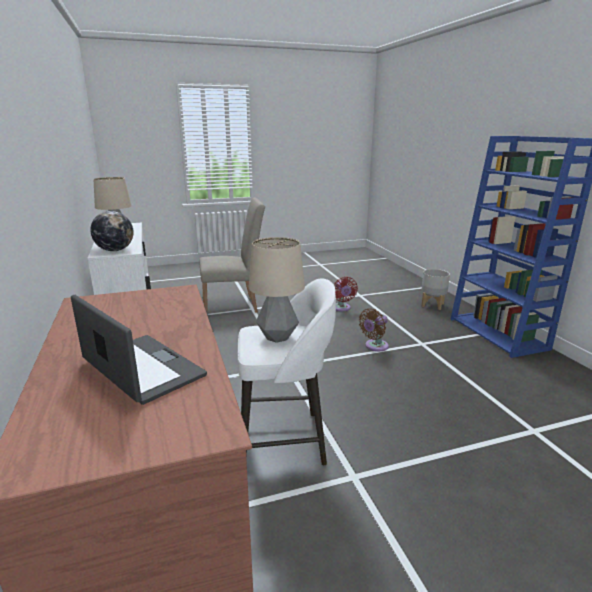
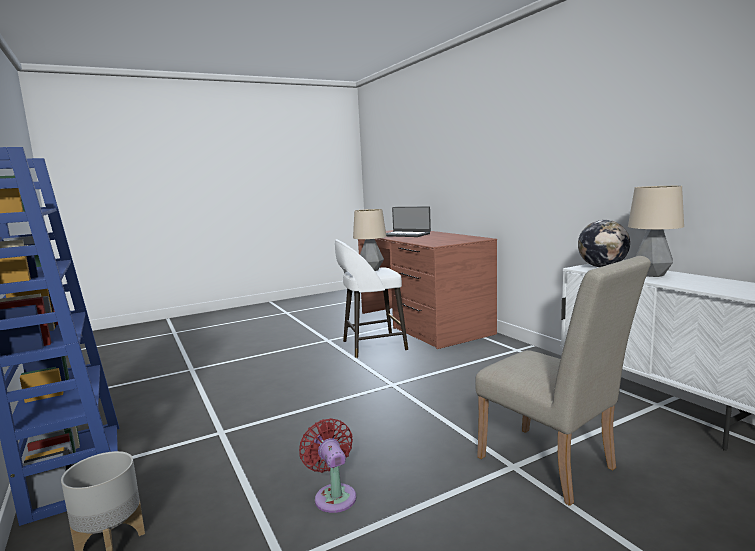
camera: 170 degrees right, 10 degrees down
(234, 306) = (553, 467): beige chair -> beige chair turned 105 degrees counterclockwise
(375, 346) = (290, 419): brown fan -> none

